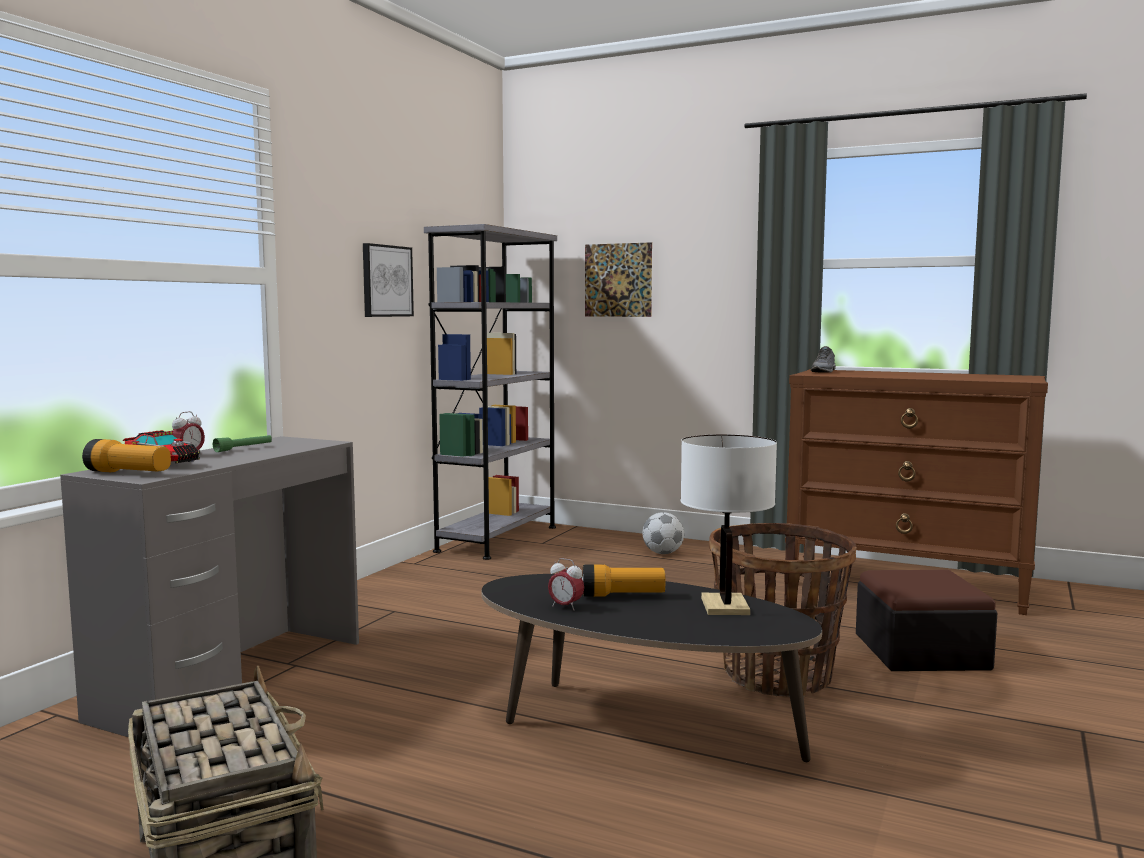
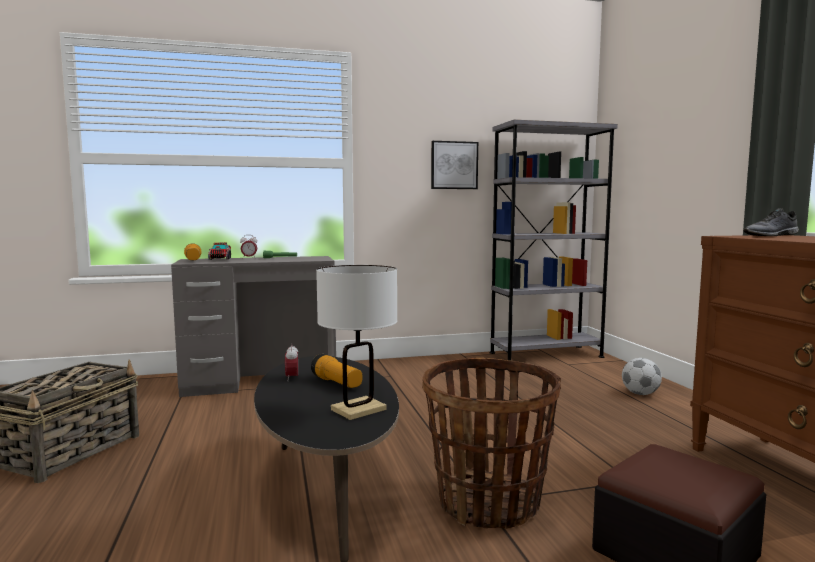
camera: 50 degrees right, 0 degrees up
(618, 280) = (658, 156): picture -> none

